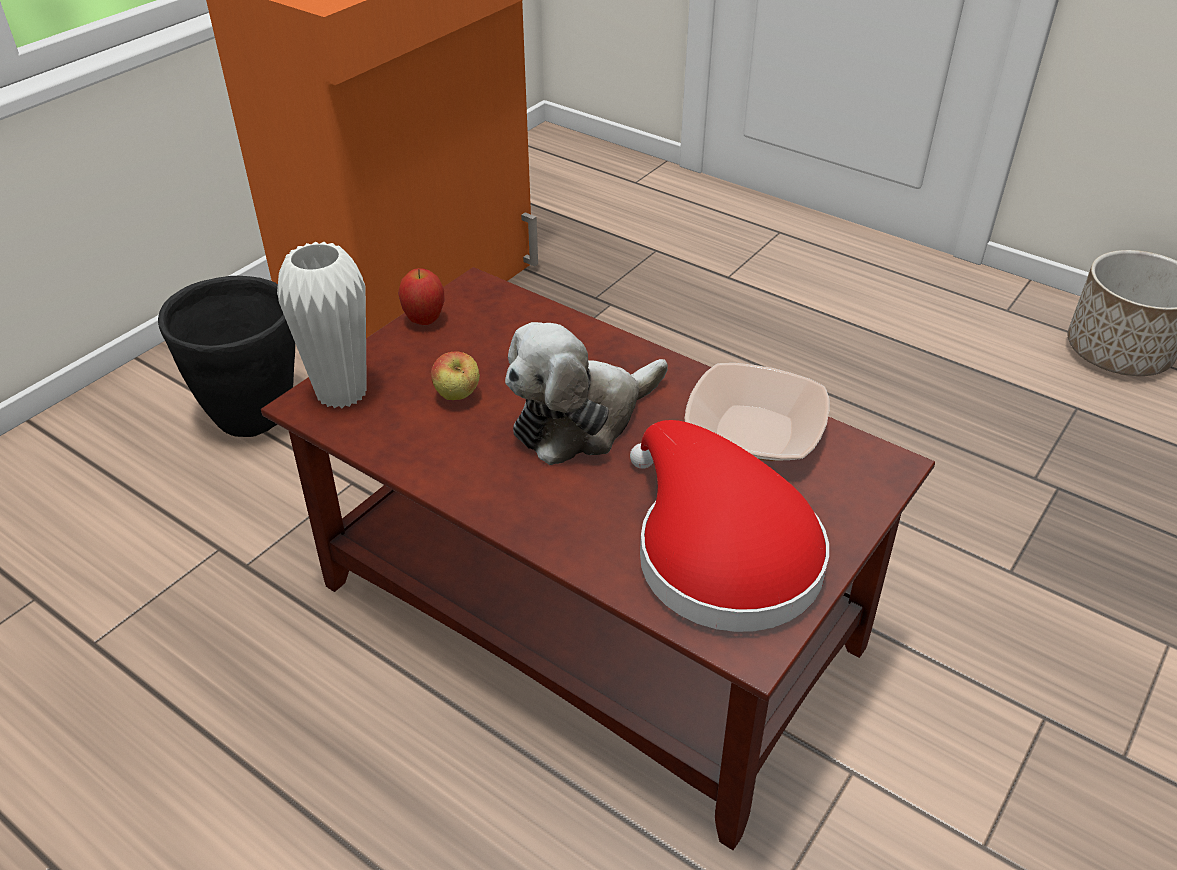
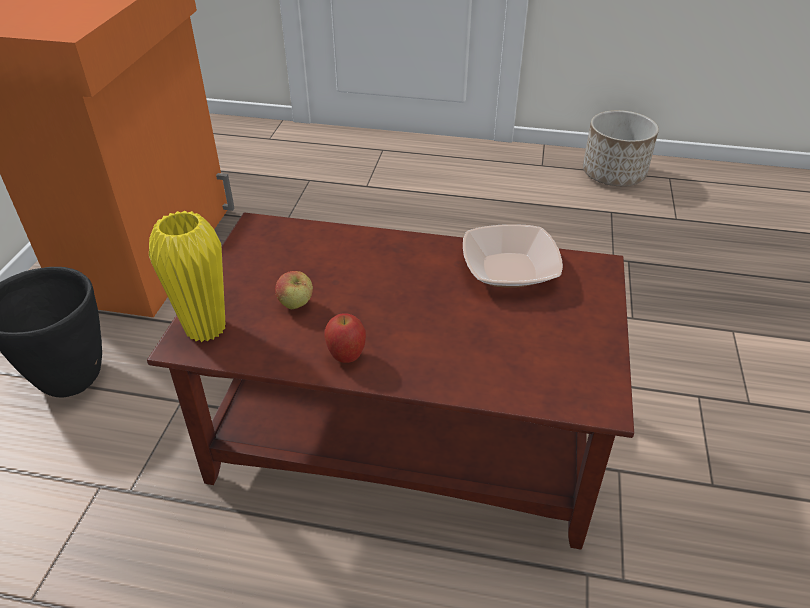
camera: 25 degrees left, 0 degrees up
(341, 393) = (205, 328): white vase -> yellow vase
(424, 320) = (234, 259): apple -> apple (346, 357)
(581, 420) = (394, 295): plush toy -> none
(719, 552) = (542, 353): red hat -> none

